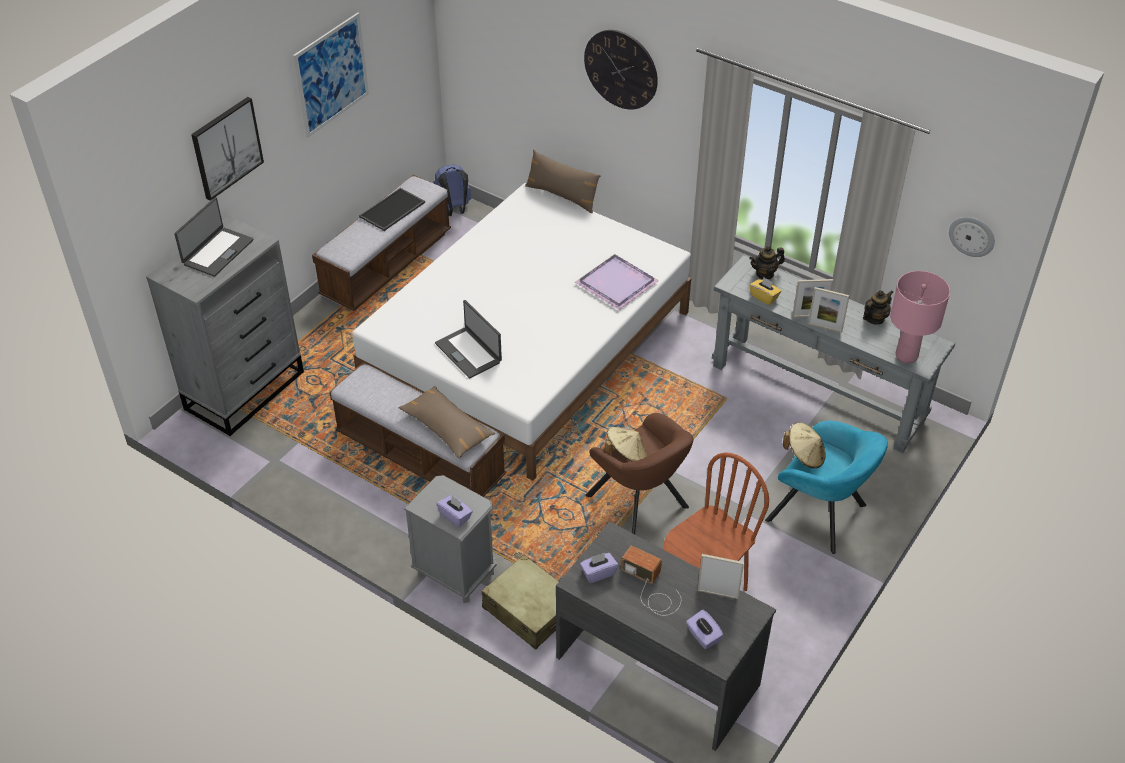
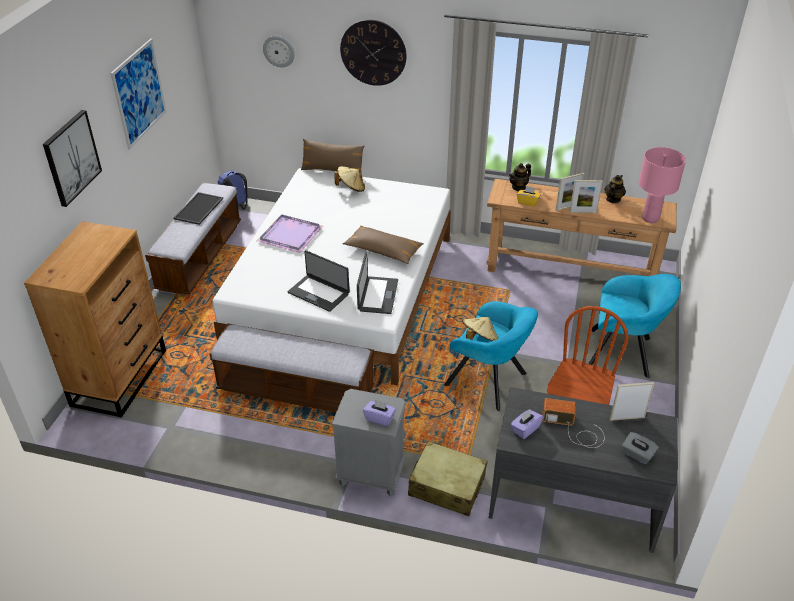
camera: 20 degrees left, 5 degrees down
(217, 252) = (84, 250): laptop -> laptop (377, 295)
(245, 390) = (120, 377): grey dresser -> brown dresser
(447, 428) = (325, 355): brown pillow -> brown pillow (383, 250)
(618, 283) = (409, 219): purple tray -> purple tray (291, 235)
(640, 505) = (489, 381): brown armchair -> turquoise armchair
(703, 636) = (637, 454): purple tissue box -> grey tissue box
(804, 455) = (609, 307): beige hat -> beige hat (351, 188)
(817, 392) = (570, 271): grey console table -> brown console table
(972, 236) = (679, 116): wall clock -> wall clock (279, 51)

